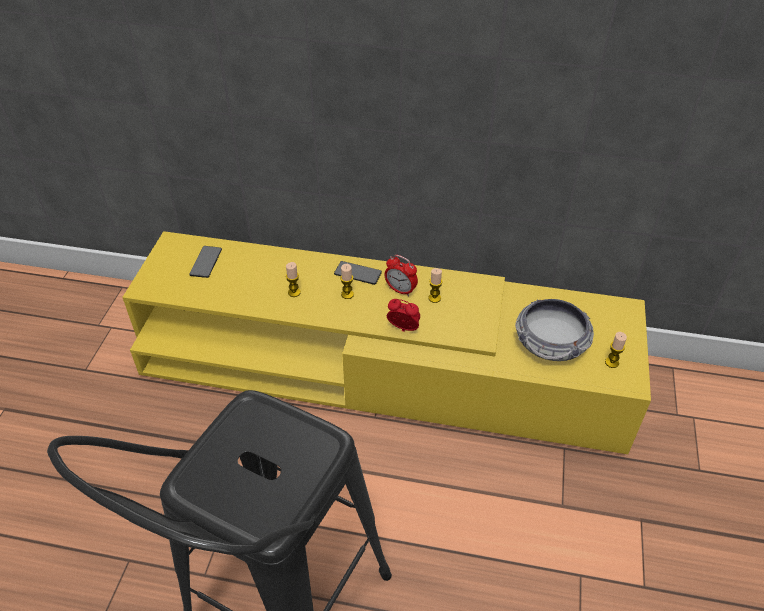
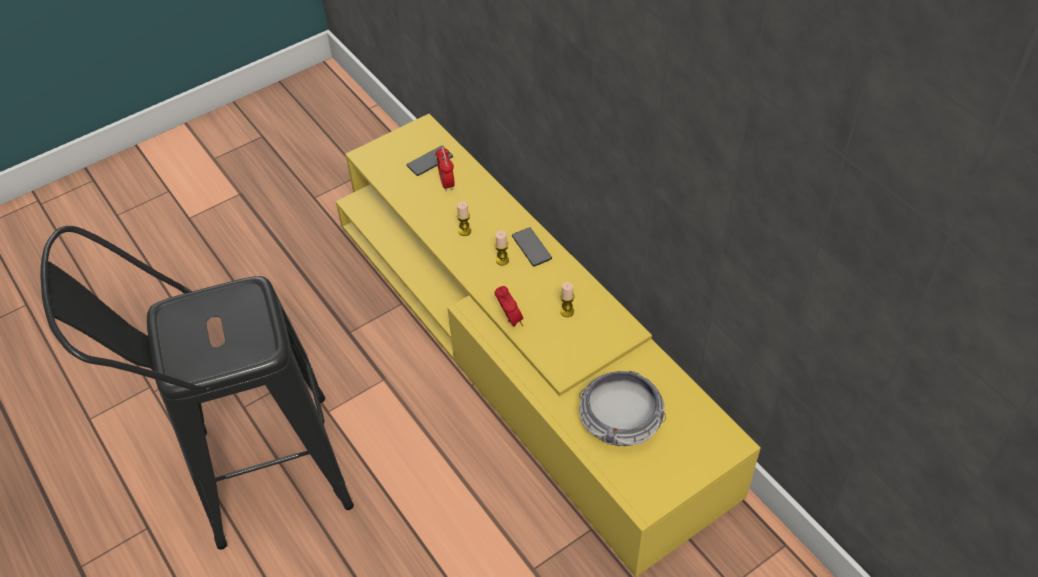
camera: 45 degrees right, 5 degrees up
(400, 290) = (548, 285): alarm clock -> alarm clock (447, 183)
(611, 362) = (650, 475): candle -> none

